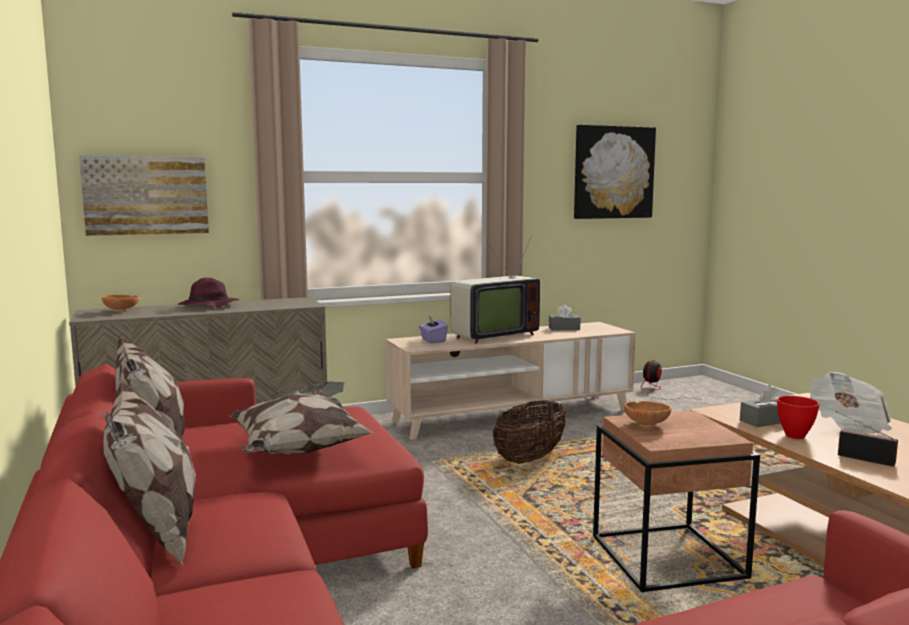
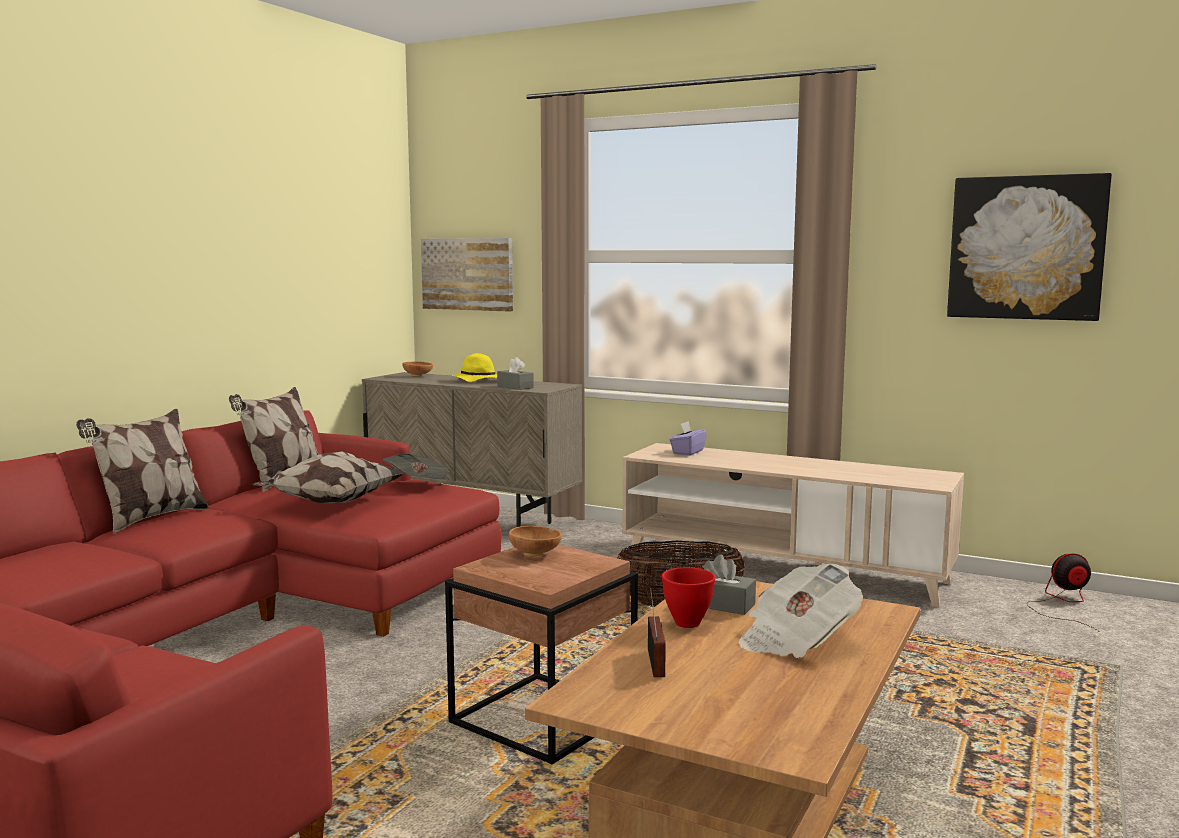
camera: 50 degrees right, 0 degrees up
(208, 306) = (477, 381): purple hat -> yellow hat
(491, 336) = (761, 460): television -> none
(564, 328) = (876, 470): grey tissue box -> grey tissue box (515, 387)

